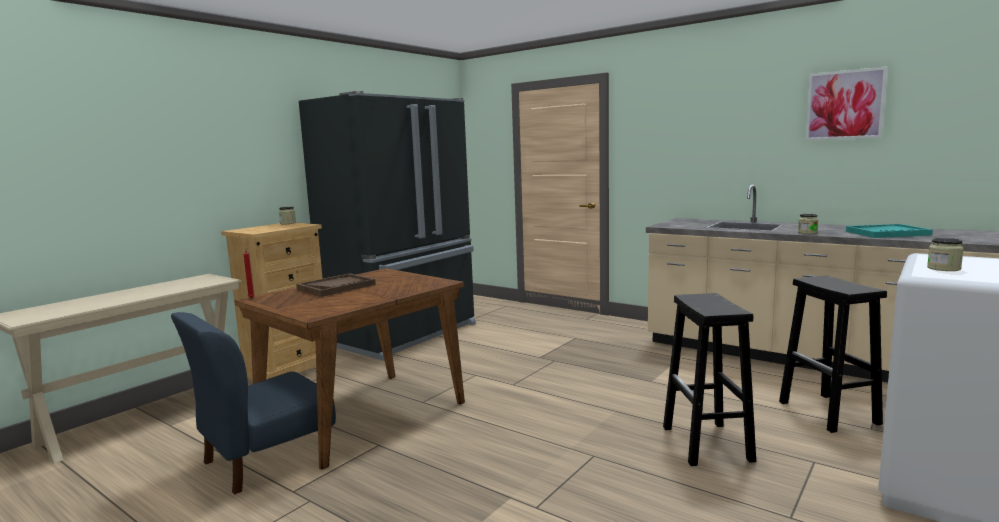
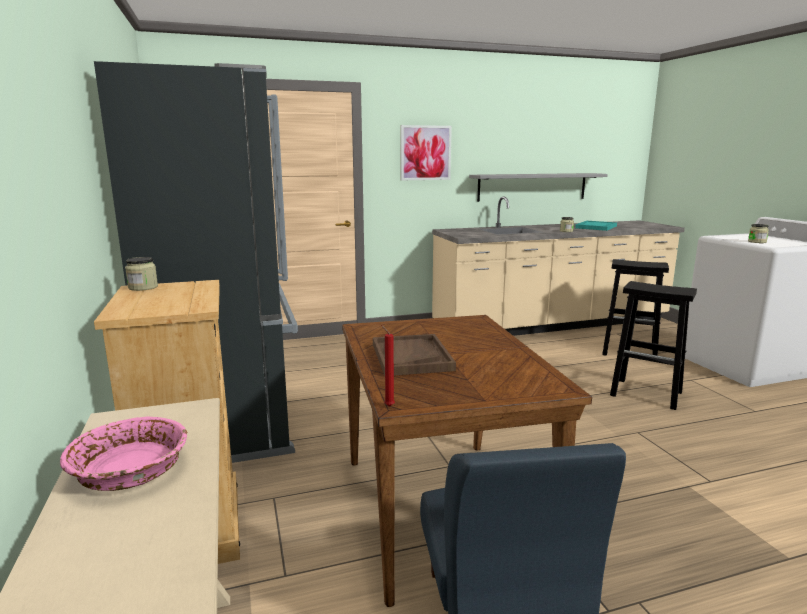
camera: 55 degrees left, 5 degrees up
(157, 288) = (130, 471): none -> pink bowl
(817, 173) = (532, 187): none -> grey shelf
(844, 105) = (549, 135): picture -> picture (425, 153)

